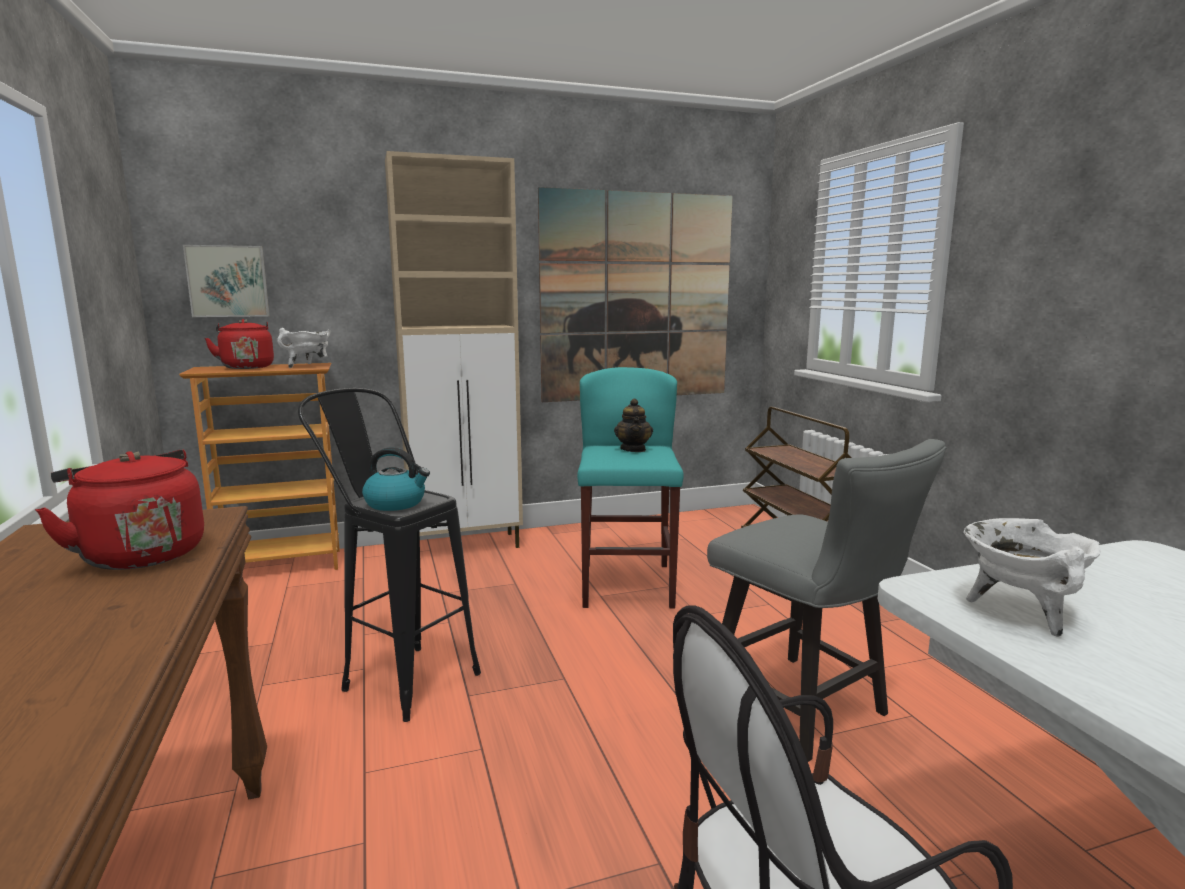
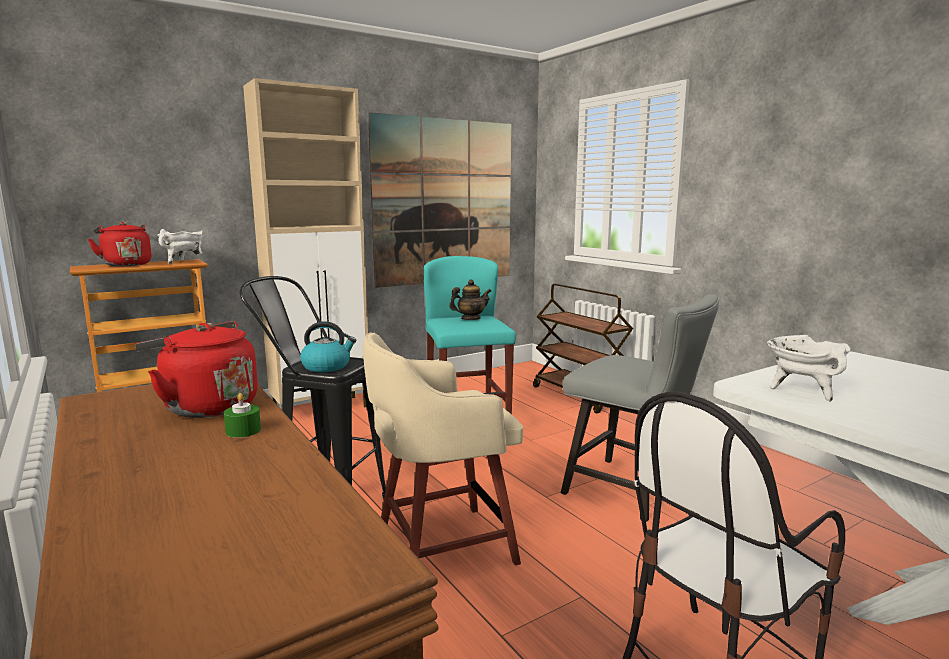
camera: 15 degrees left, 0 degrees up
(132, 594) = (243, 430): none -> green candle
(228, 281) = (102, 188): picture -> none
(509, 752) = (440, 547): none -> beige stool
(633, 449) = (470, 319): teapot -> teapot turned 90 degrees counterclockwise

